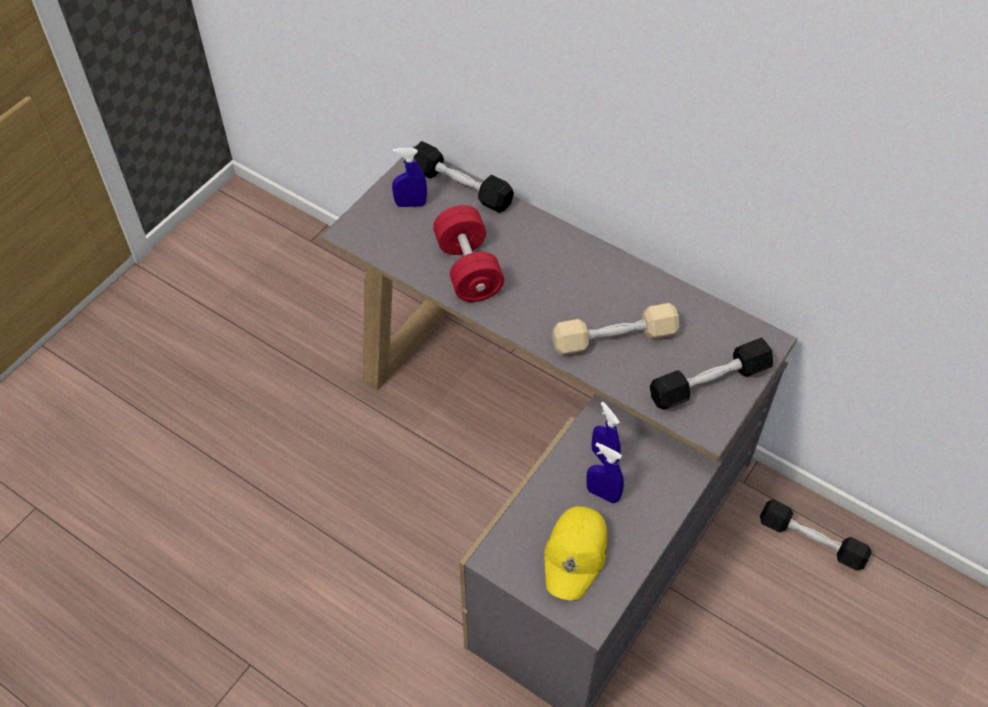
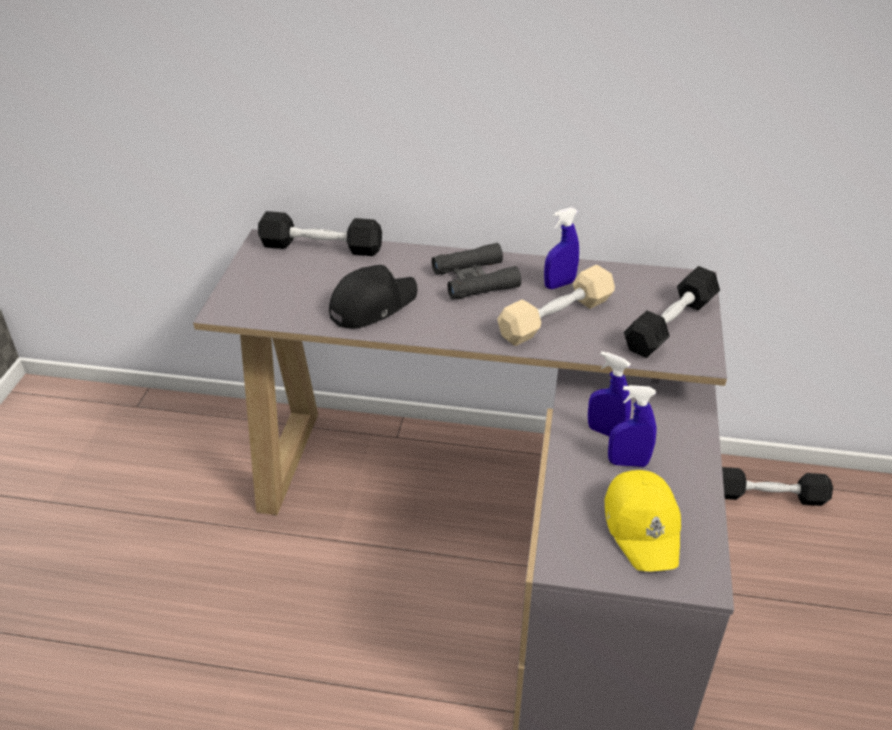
camera: 25 degrees left, 15 degrees down
(410, 204) = (277, 272): blue spray bottle -> blue spray bottle (559, 284)
(468, 269) = (372, 305): red dumbbell -> black cap
(570, 271) = (475, 280): none -> black binoculars

